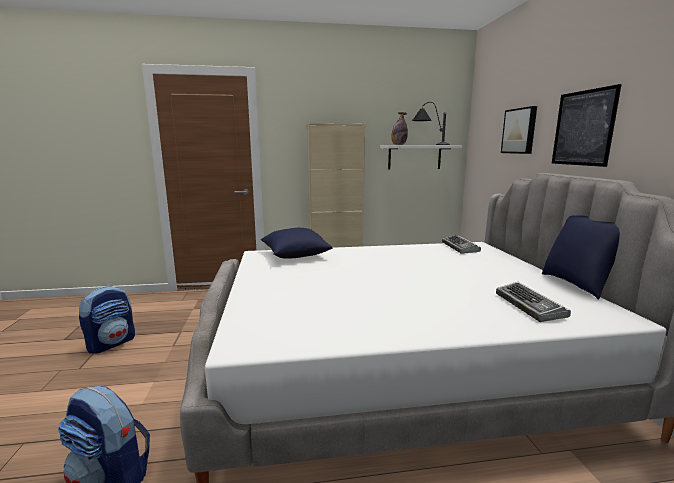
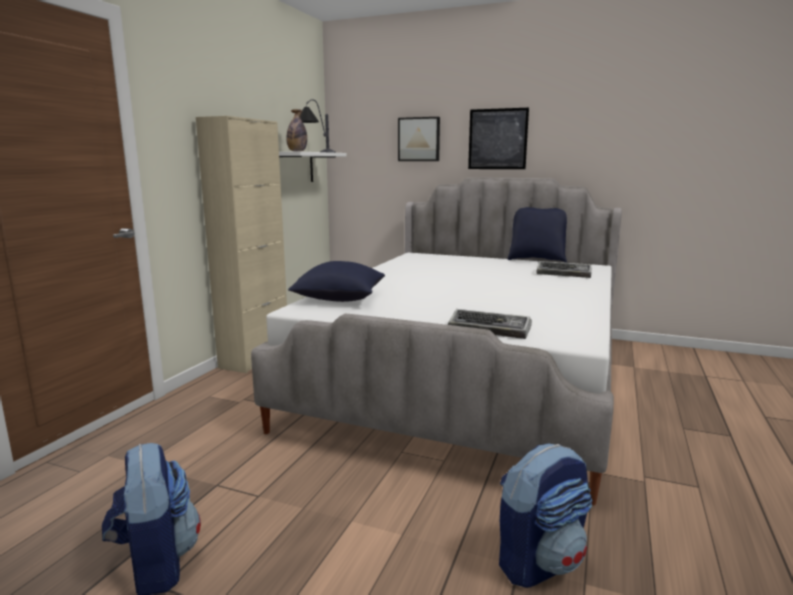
camera: 60 degrees left, 0 degrees up
(460, 248) = (416, 259): keyboard -> keyboard (490, 330)

